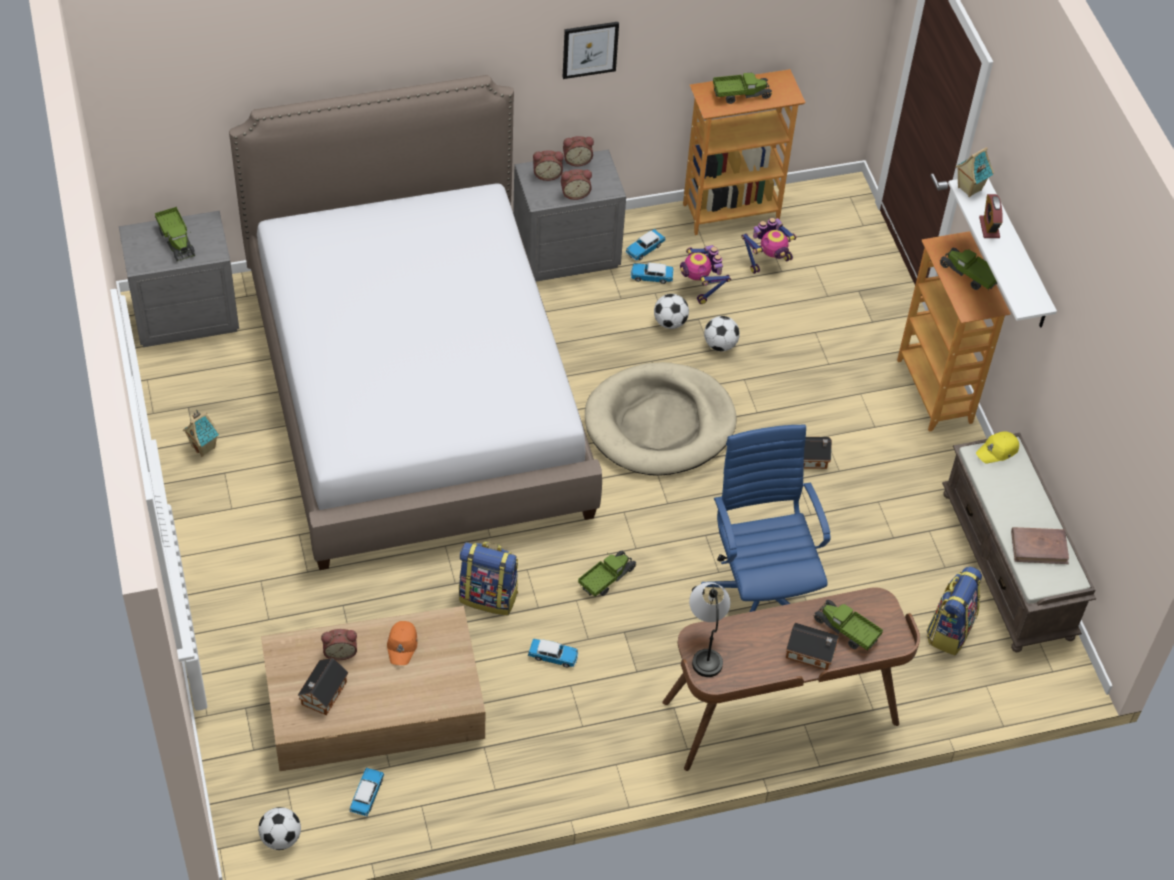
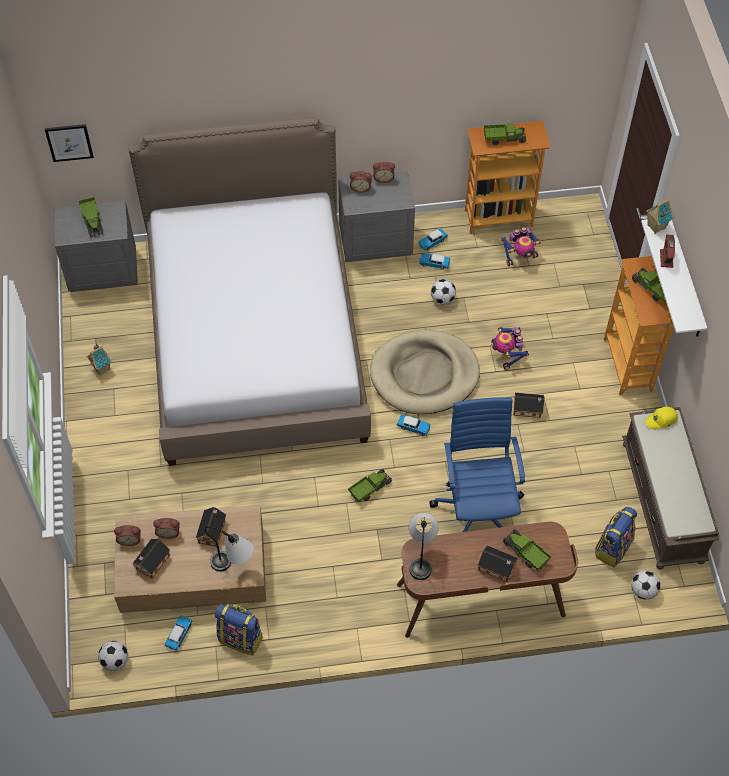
camera: 10 degrees right, 5 degrees up
(402, 645) = (212, 531): orange cap -> toy house
(439, 690) = (234, 566): none -> table lamp
(489, 596) = (285, 495): backpack -> backpack (241, 638)
(553, 656) = (324, 543): toy car -> toy car (413, 427)
(575, 193) = (378, 203): alarm clock -> alarm clock (130, 539)
(590, 49) = (392, 101): picture -> picture (69, 142)
(701, 286) = (468, 273): toy robot -> toy robot (507, 355)
(720, 345) = (476, 318): football -> football (643, 591)
(1039, 547) = (681, 497): brown book -> none

